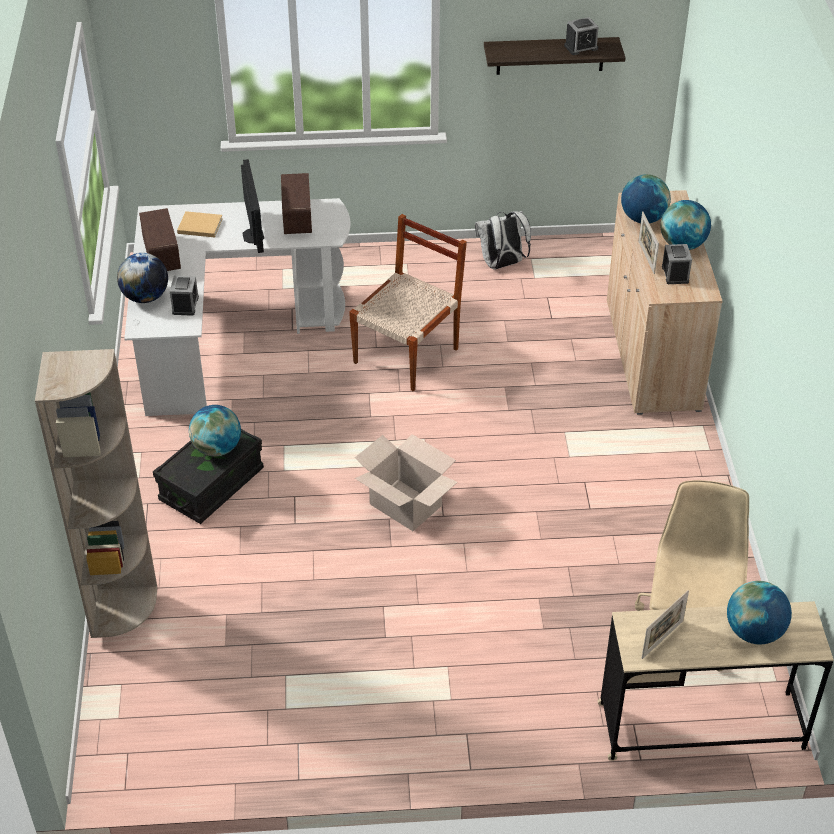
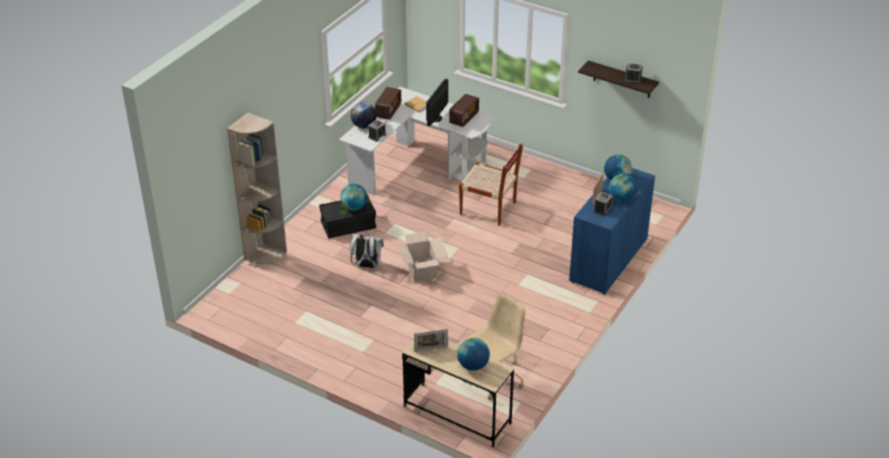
camera: 35 degrees right, 5 degrees down
(408, 354) = (489, 209): chair -> chair turned 45 degrees clockwise
(502, 264) = (578, 188): white backpack -> white backpack (366, 265)
(652, 355) = (608, 260): beige cabinet -> blue cabinet

